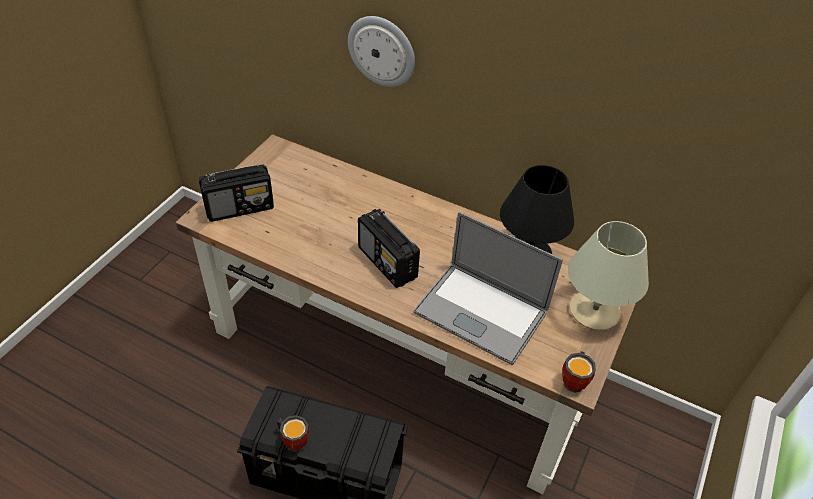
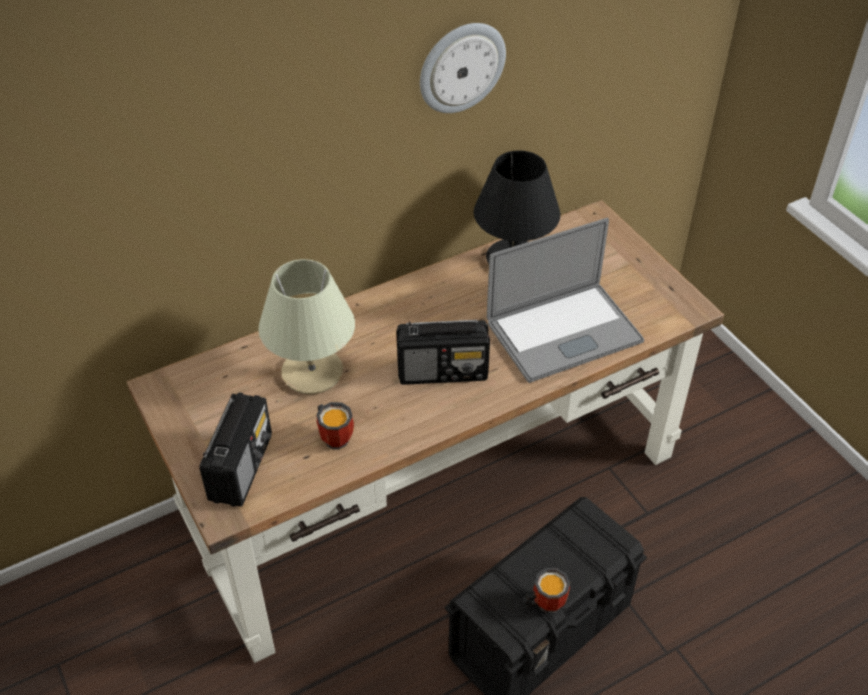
camera: 55 degrees left, 0 degrees up
(382, 51) = (269, 161): wall clock -> wall clock (461, 67)
(575, 381) = (687, 309): mug -> mug (335, 436)
(594, 311) = (618, 254): beige table lamp -> beige table lamp (312, 372)

